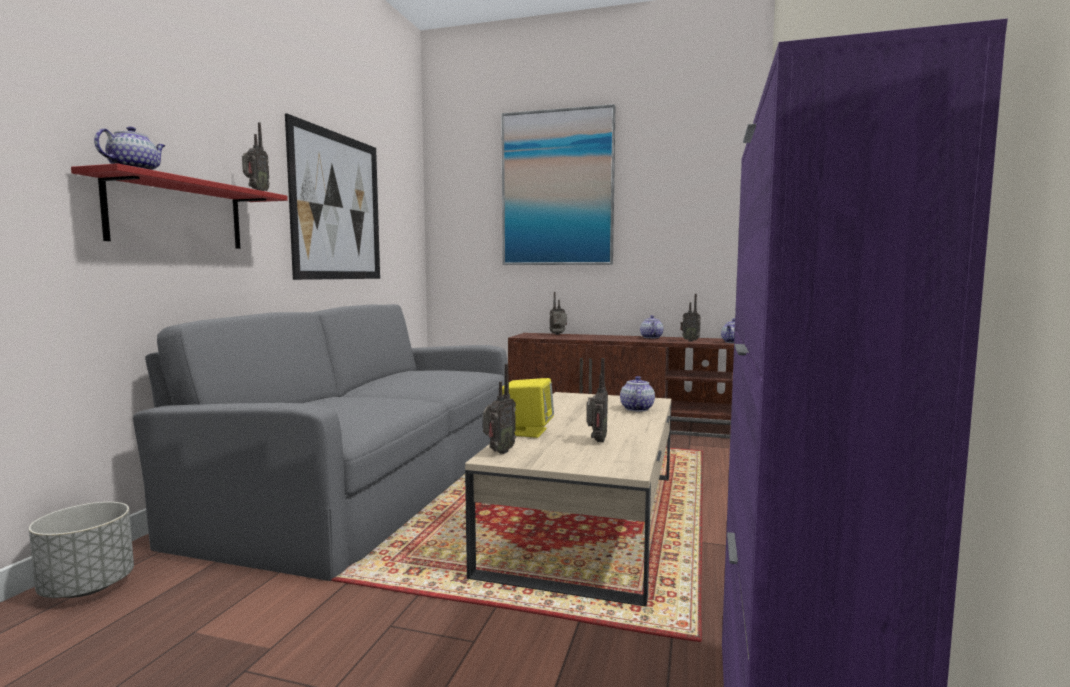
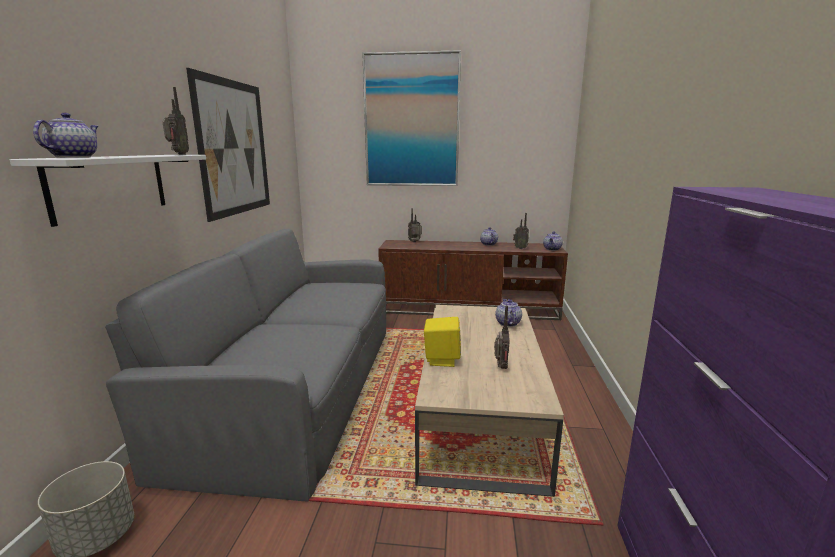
camera: 10 degrees left, 10 degrees up
(177, 215) = (110, 185): red shelf -> white shelf
(498, 452) = (434, 389): radio -> none

